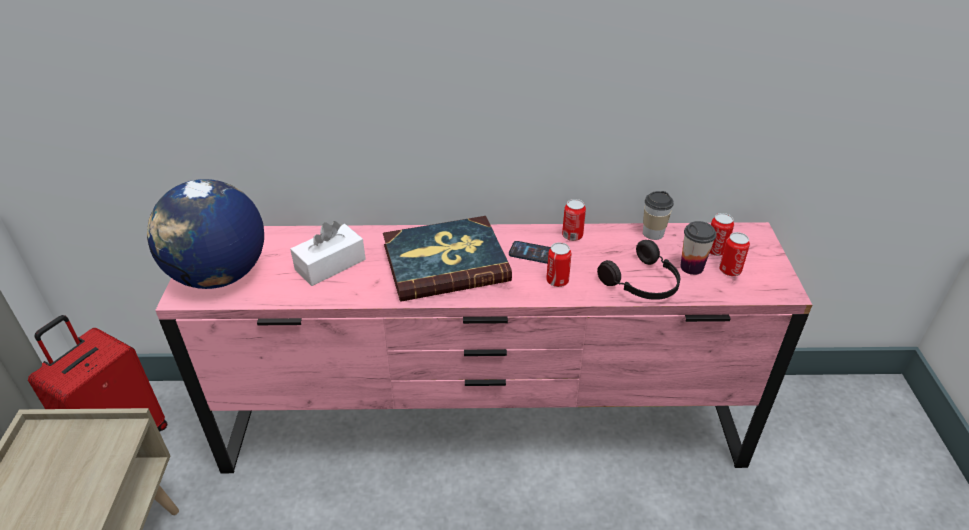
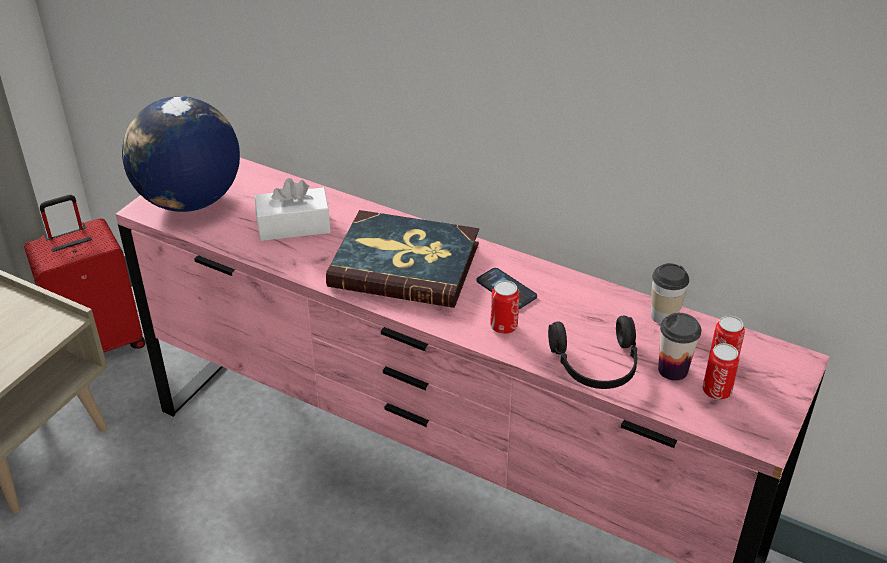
camera: 30 degrees right, 0 degrees up
(572, 235) = (566, 285): can -> none

